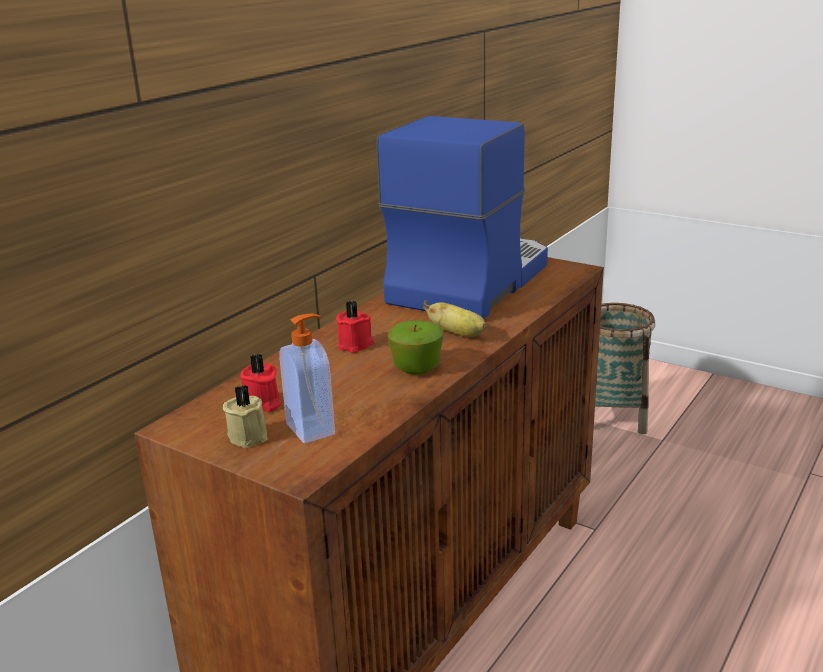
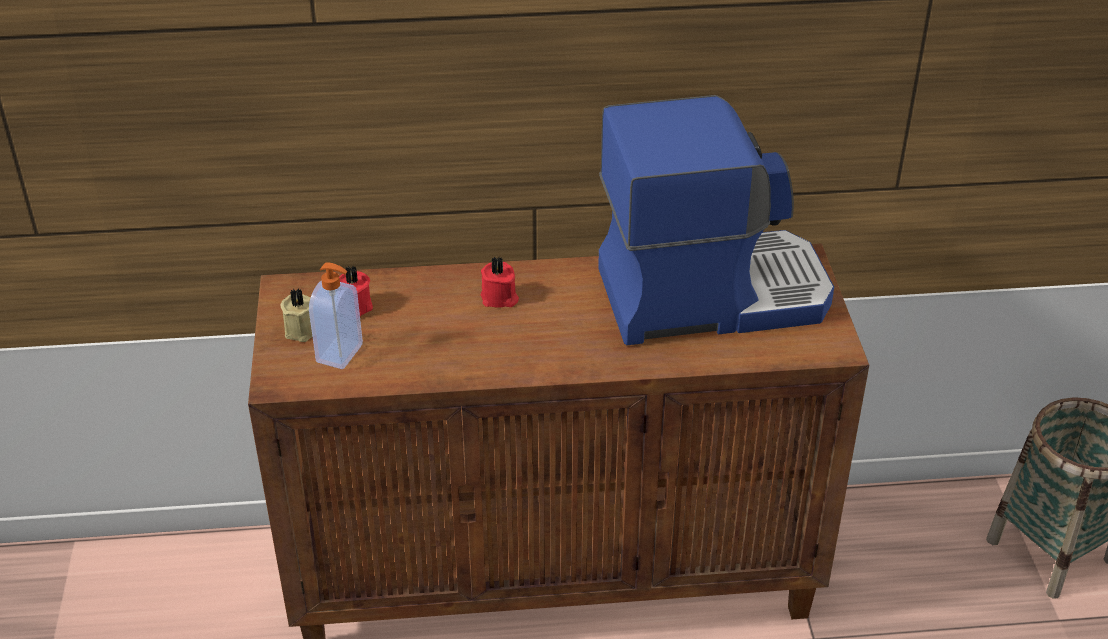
camera: 50 degrees right, 15 degrees up
(416, 368) = (492, 354): apple -> none
(458, 334) = (583, 345): banana -> none

